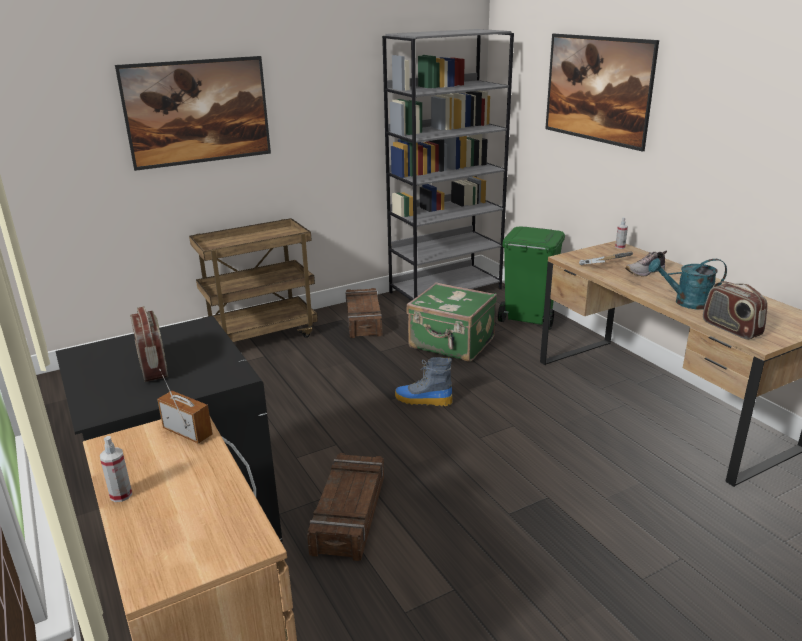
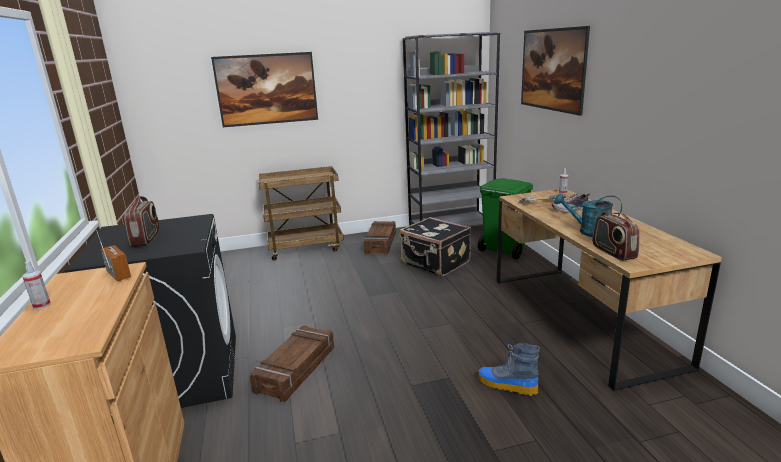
camera: 15 degrees right, 5 degrees down
(422, 400) = (392, 299): boot -> boot (506, 385)
(451, 344) = (435, 263): green suitcase -> black suitcase

